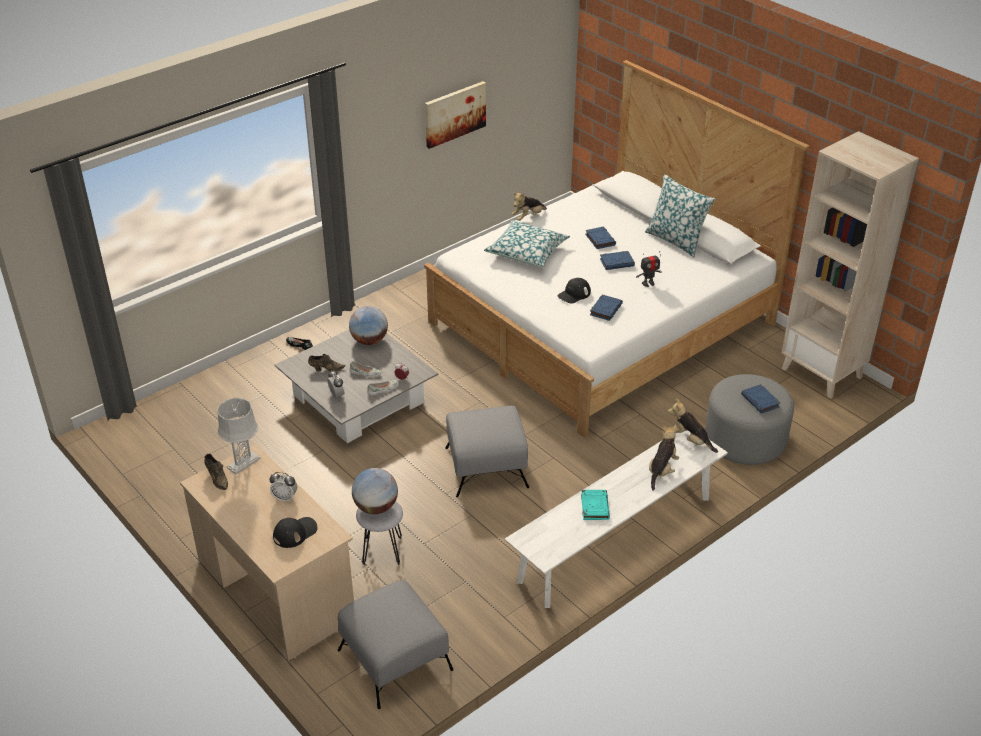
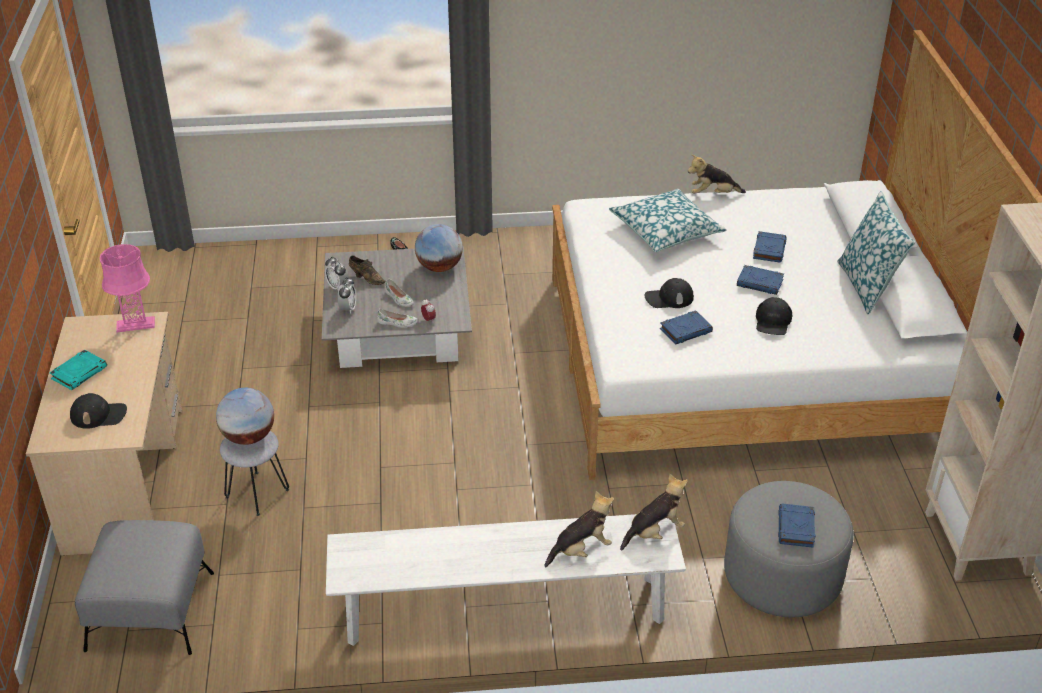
camera: 35 degrees right, 0 degrees up
(217, 478) = (97, 328): brown shoe -> none
(243, 463) = (135, 325): grey table lamp -> pink table lamp
(285, 497) = (130, 376): alarm clock -> alarm clock (338, 287)
(454, 114) = (674, 38): picture -> none
(485, 467) = (449, 459): grey ottoman -> none
(594, 506) = (459, 551): turquoise book -> turquoise book (79, 372)
(648, 283) = (773, 321): toy robot -> black cap
(690, 440) = (654, 532): plush toy -> plush toy turned 75 degrees clockwise

